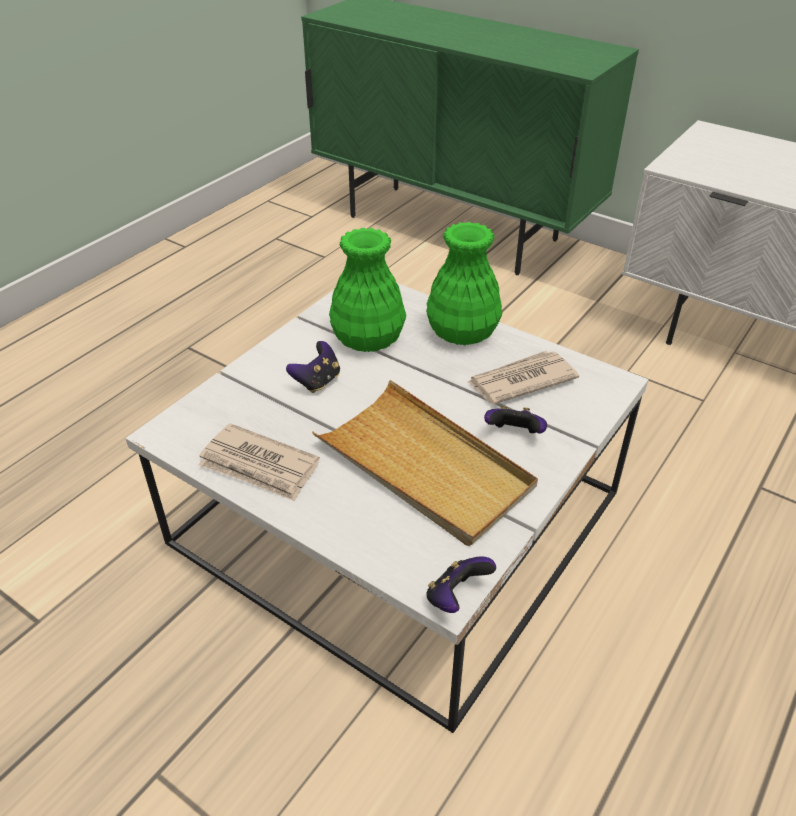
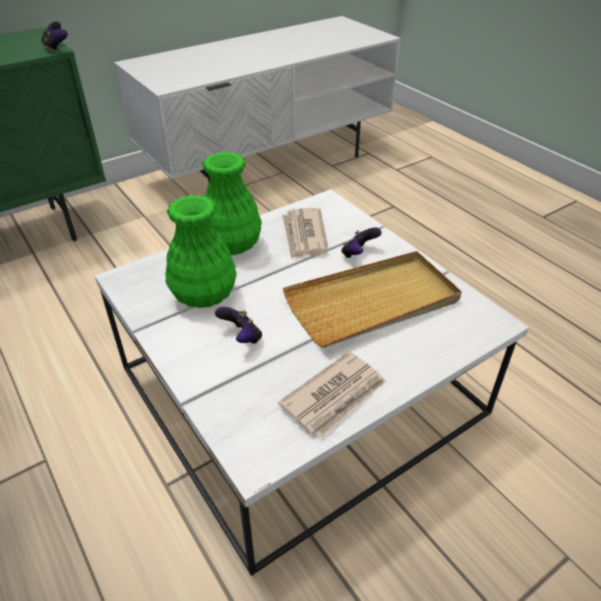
camera: 70 degrees left, 0 degrees up
(456, 597) = (499, 319): game controller -> game controller (56, 48)

